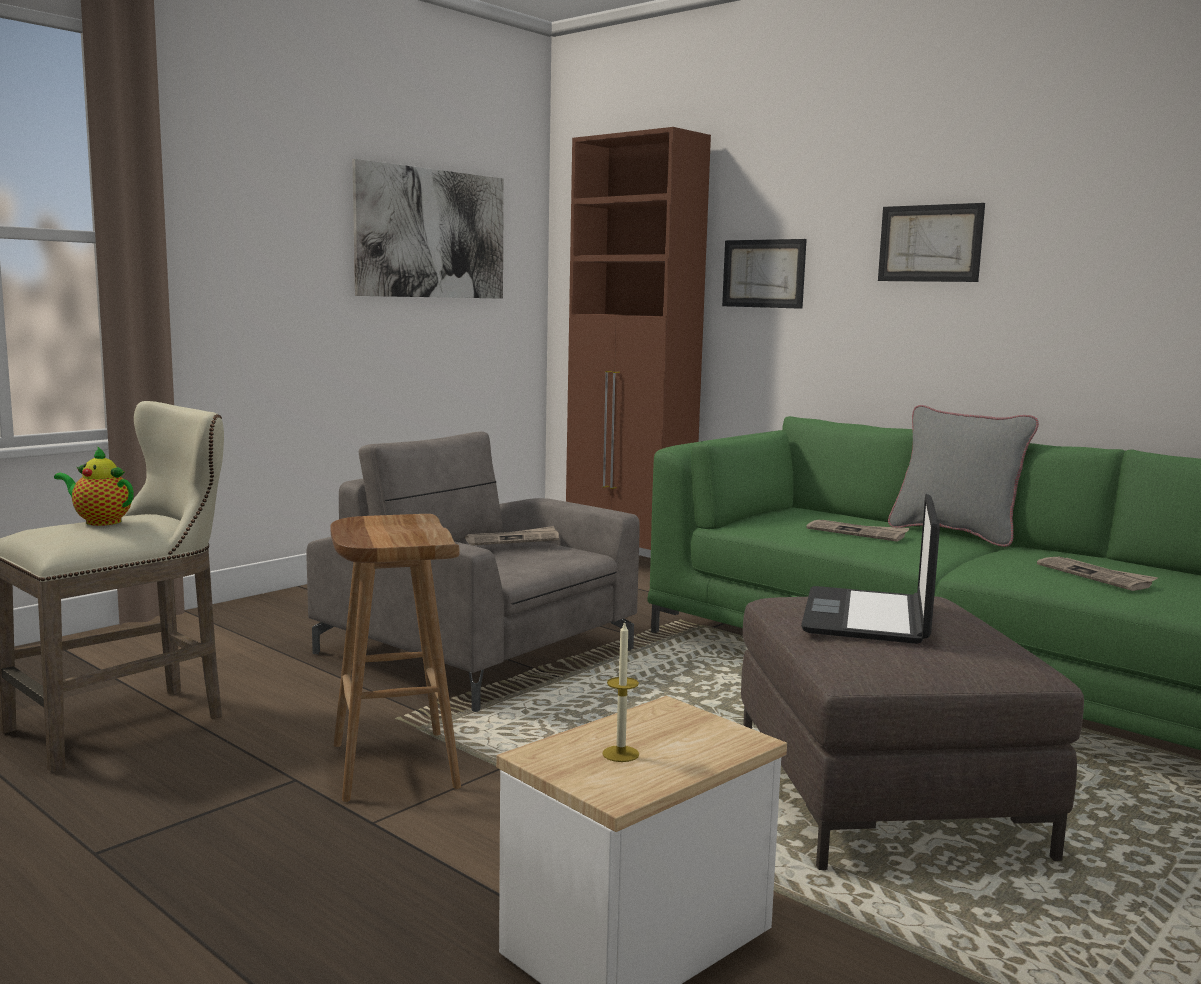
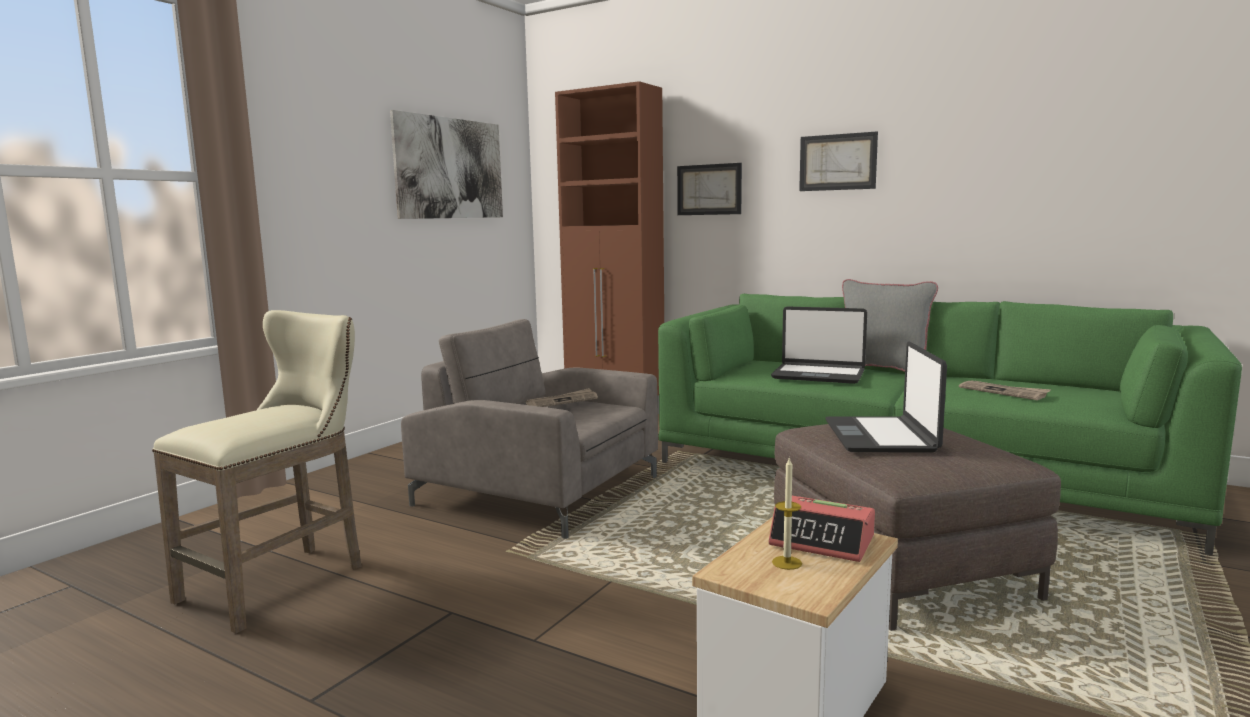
camera: 10 degrees left, 0 degrees up
(100, 521) = (251, 414): teapot -> none
(392, 764) = (524, 589): brown stool -> none
(687, 735) = (822, 541): none -> alarm clock
(857, 533) = (818, 375): newspaper -> laptop

